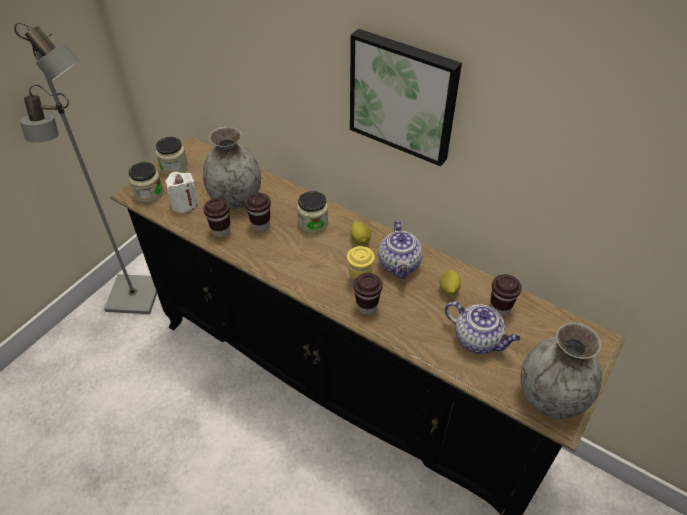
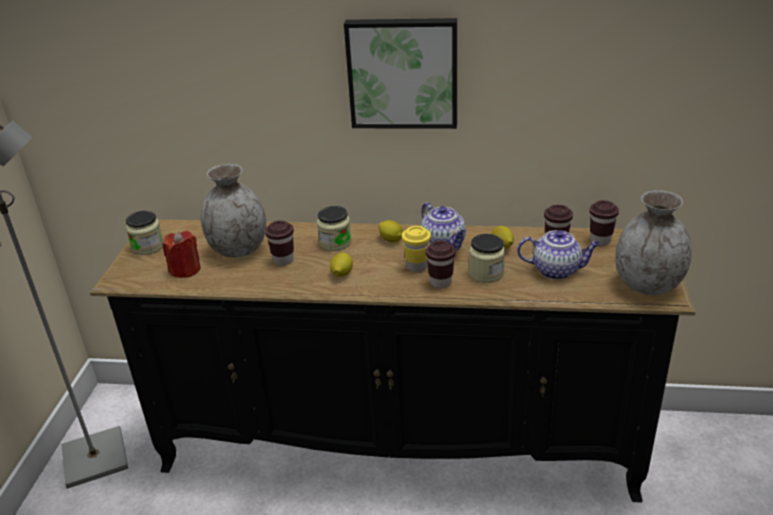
camera: 25 degrees left, 15 degrees down
(149, 193) = (136, 274): jar -> jar (486, 273)
(184, 203) = (185, 270): white candle -> red candle
(221, 231) = (245, 277): brown cup -> brown cup (600, 240)
(294, 261) = (341, 274): none -> lemon

